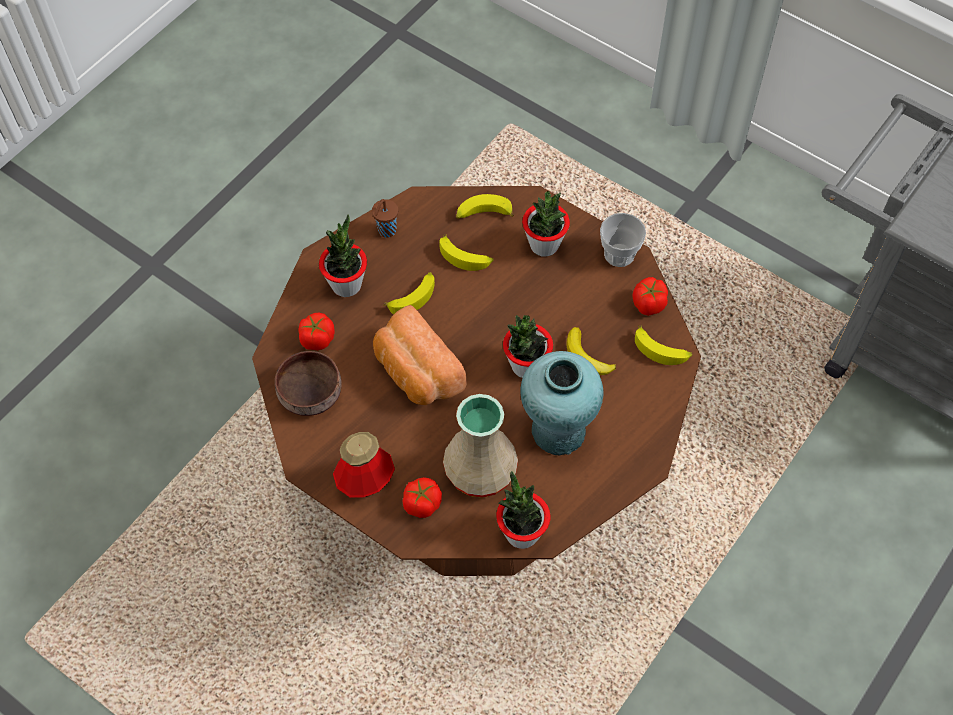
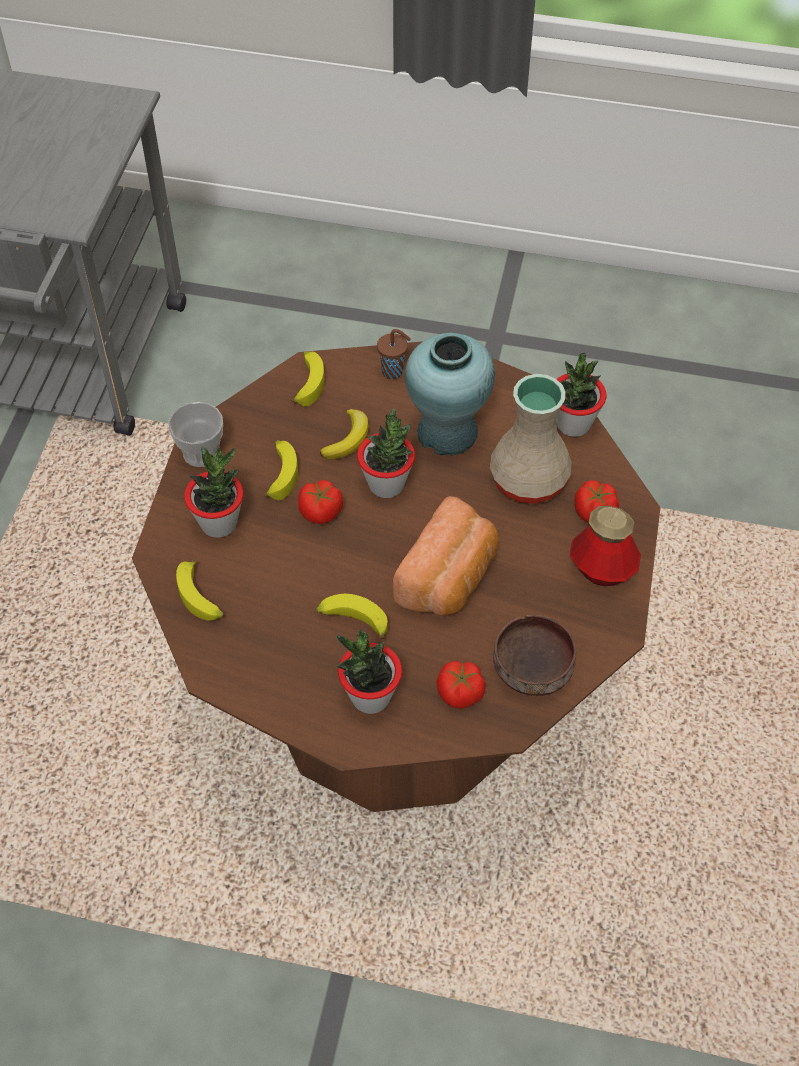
camera: 115 degrees left, 5 degrees down
(386, 231) = (271, 688): brown cup -> brown cup (394, 372)
(465, 257) = (272, 591): banana -> banana (280, 474)
(648, 304) = (255, 409): tomato -> tomato (321, 512)

